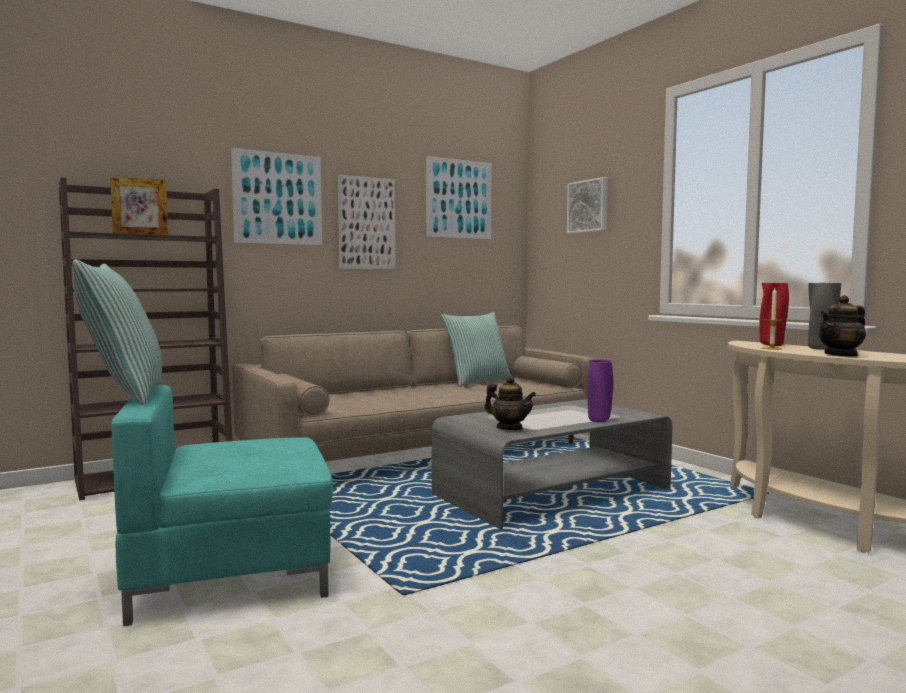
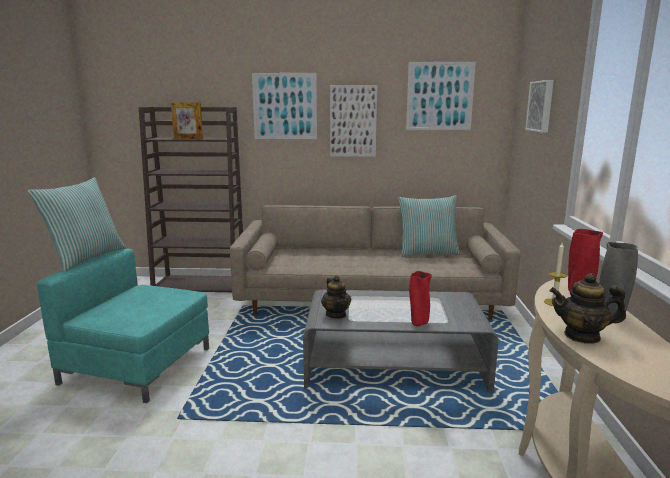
camera: 35 degrees right, 10 degrees up
(599, 421) = (418, 323): purple vase -> red vase

